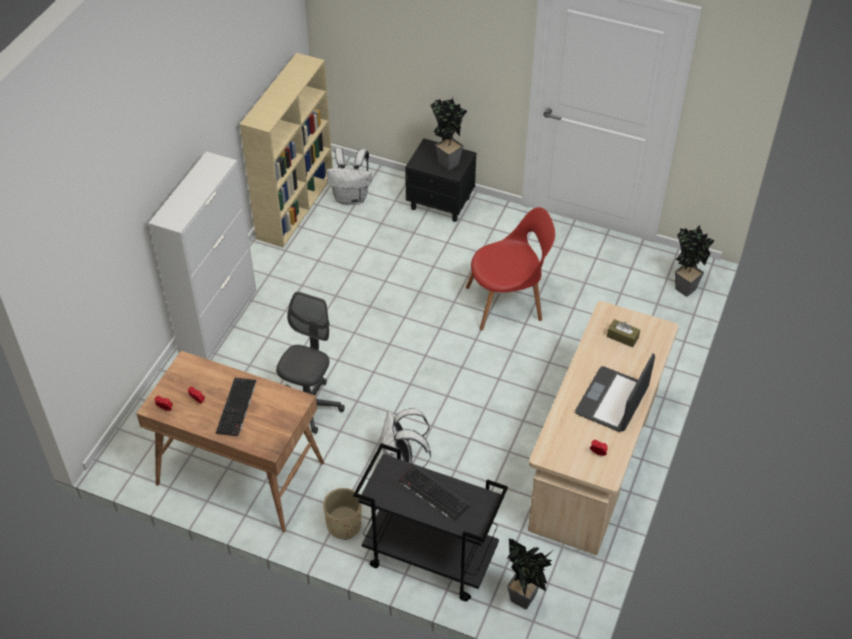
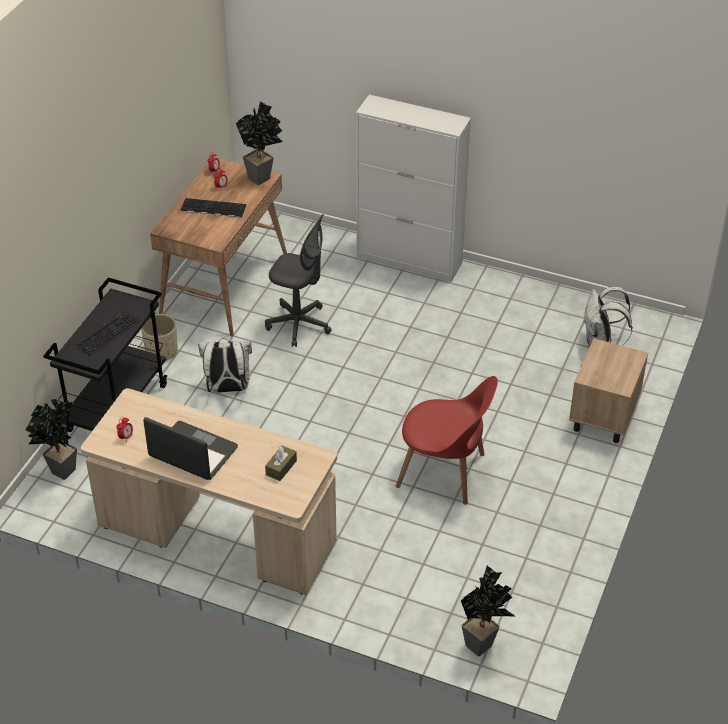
camera: 90 degrees right, 5 degrees down
(295, 205) = (581, 302): beige bookcase -> none
(441, 203) = (603, 418): black nightstand -> beige nightstand
(447, 161) = (609, 372): potted plant -> potted plant (263, 178)
(507, 302) = (445, 472): red chair -> red chair turned 60 degrees counterclockwise

